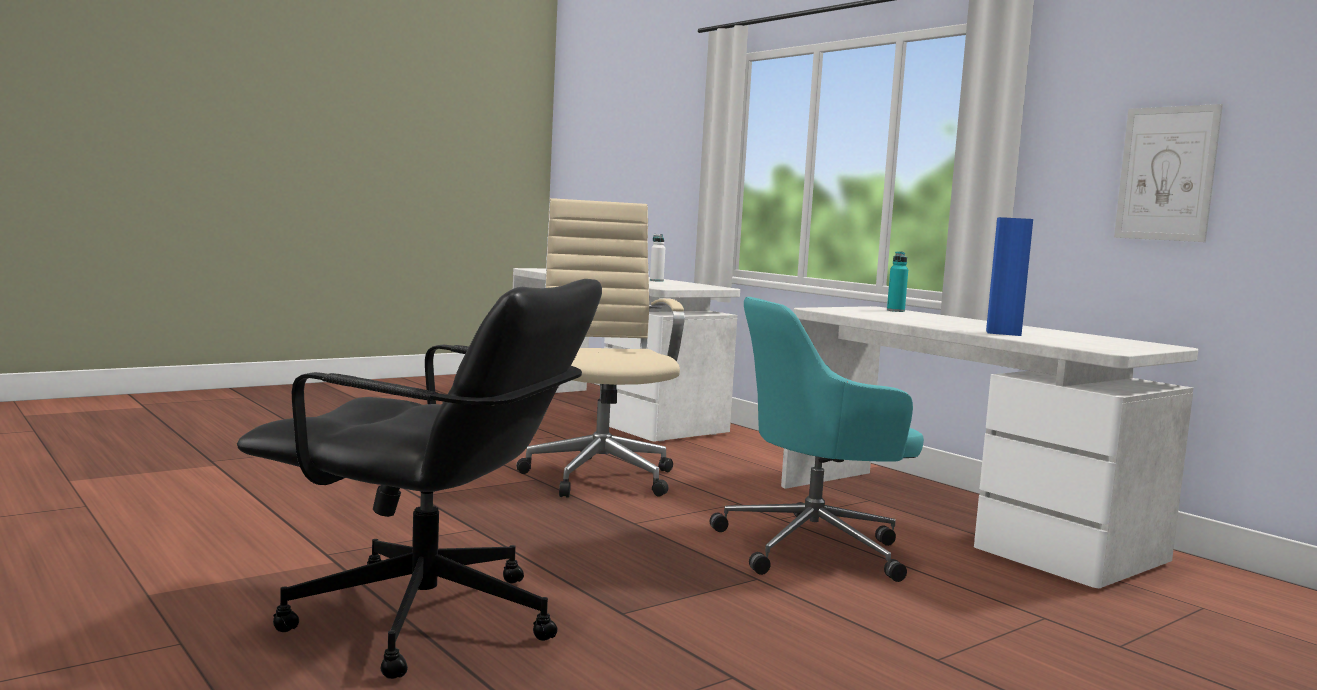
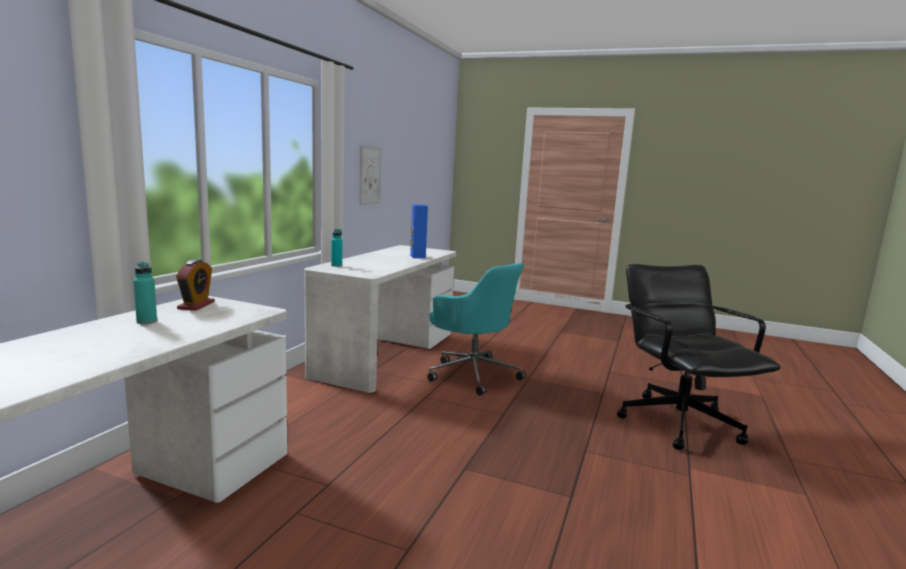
camera: 120 degrees left, 5 degrees up
(598, 476) = (423, 449): beige office chair -> none
(656, 281) = (147, 321): white bottle -> turquoise bottle
(697, 285) = (196, 305): none -> alarm clock

